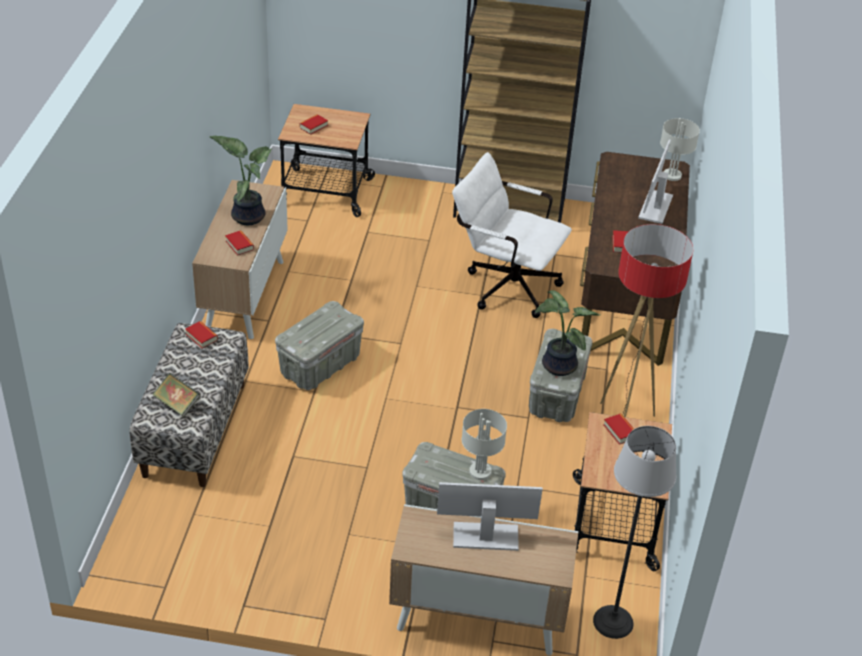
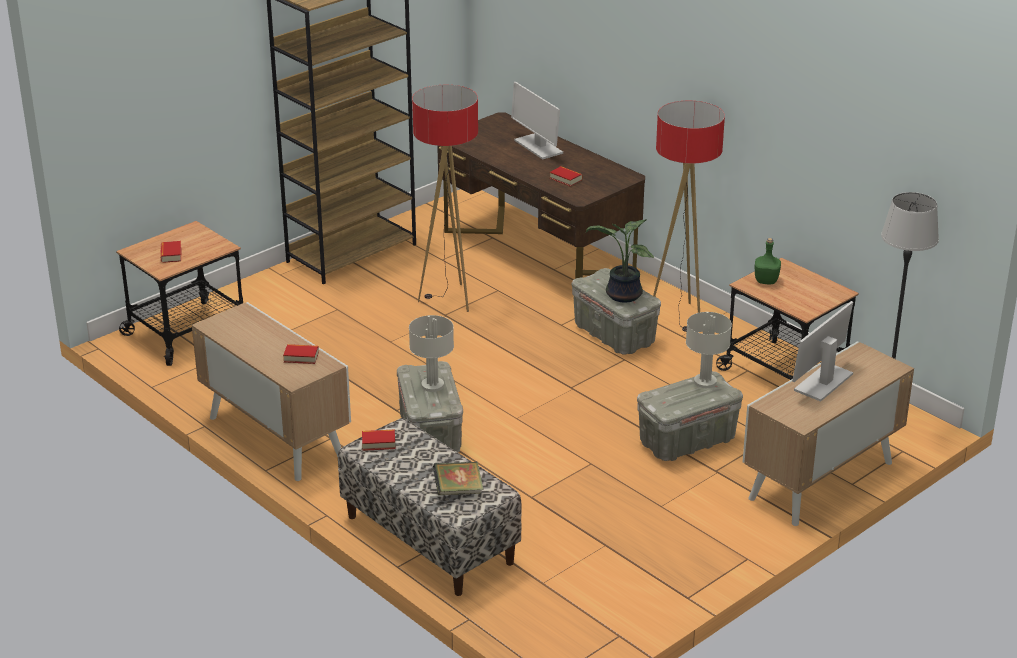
camera: 50 degrees left, 10 degrees down
(247, 215) = (261, 336): potted plant -> none
(505, 285) = (448, 299): white office chair -> floor lamp
(620, 431) = (765, 281): book -> green bottle
(672, 175) = (508, 124): grey table lamp -> grey table lamp (432, 385)

